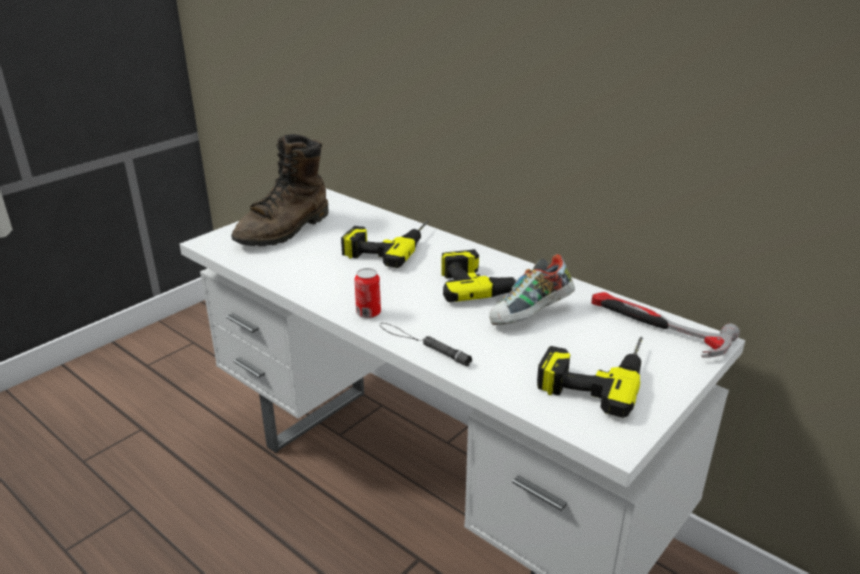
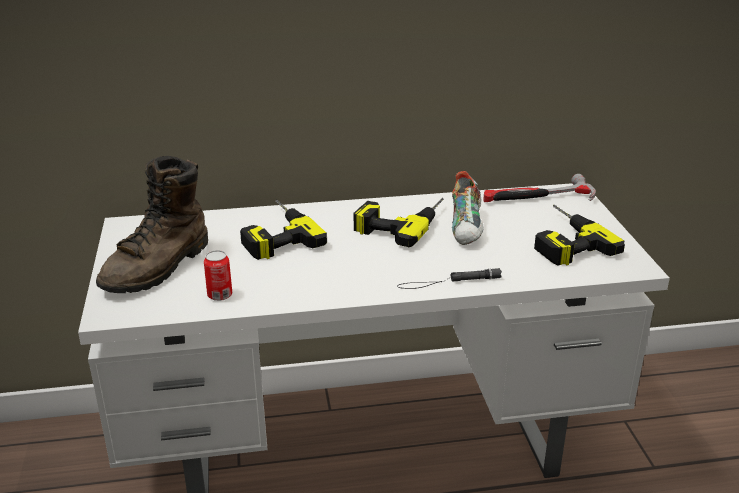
camera: 50 degrees left, 0 degrees up
(285, 230) = (159, 267): brown boot -> brown boot turned 45 degrees clockwise
(368, 313) = (373, 285): can -> can (220, 295)

